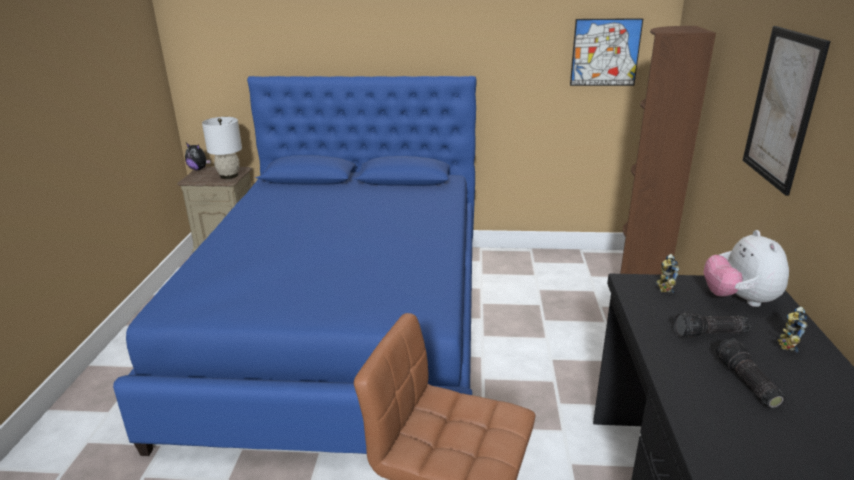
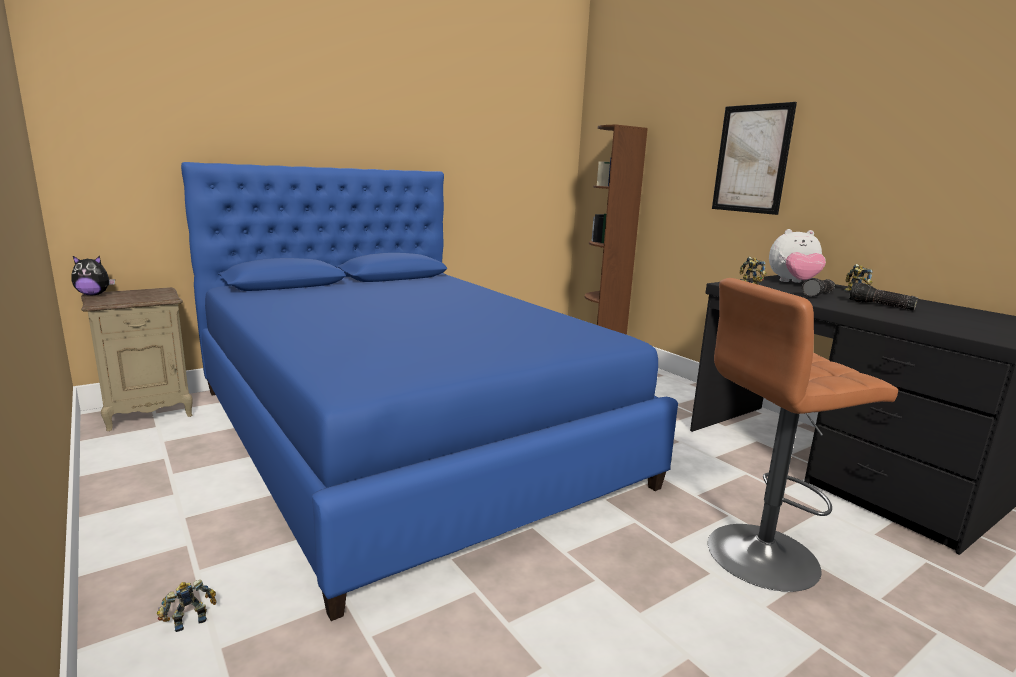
camera: 40 degrees left, 10 degrees down
(95, 417) = (189, 619): none -> toy robot
(229, 176) = (159, 295): white table lamp -> none
(605, 52) = (535, 156): picture -> none
(739, 300) = (793, 283): plush toy -> plush toy turned 45 degrees counterclockwise

